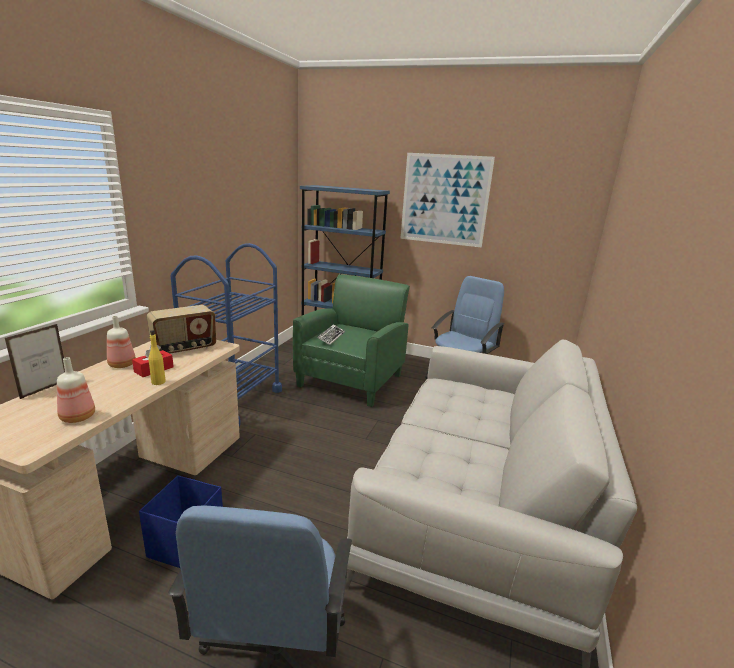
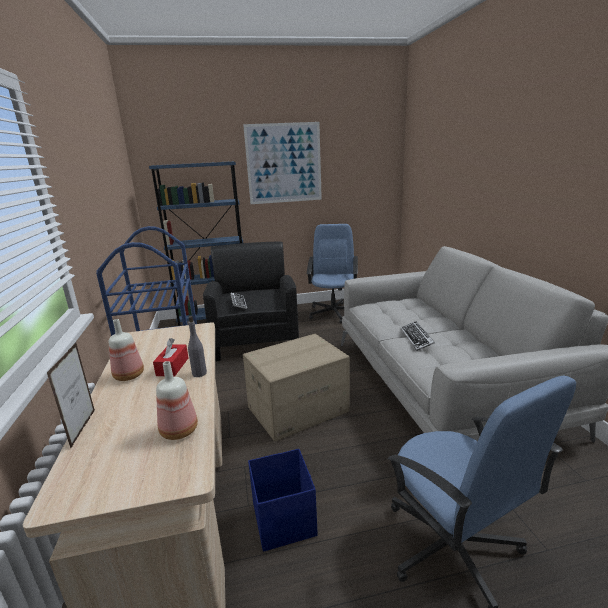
camera: 30 degrees left, 0 degrees up
(158, 382) = (199, 373): yellow bottle -> grey bottle
(184, 348) = (167, 341): radio -> none
(307, 460) = (297, 409): none -> cardboard box
(351, 380) = (255, 339): green armchair -> black armchair
(434, 436) = (416, 338): none -> keyboard

